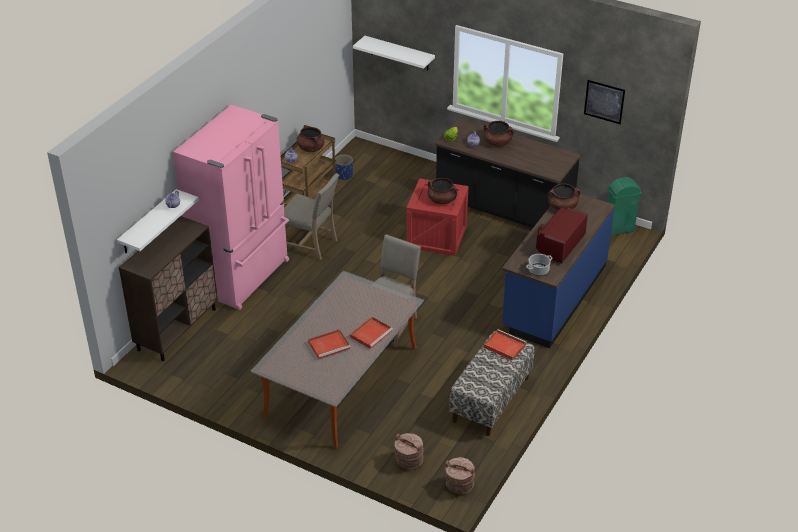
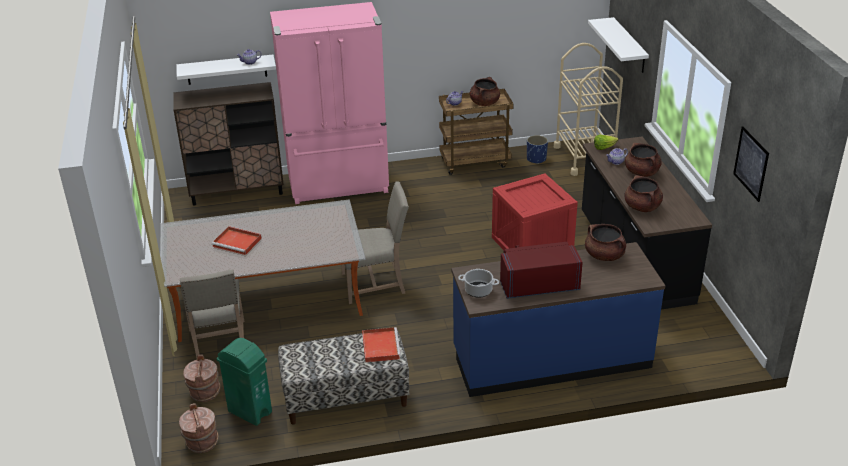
camera: 50 degrees right, 5 degrees down
(310, 244) = (423, 191): beige chair -> beige chair (219, 345)
(371, 333) = (280, 255): red tray -> none
(372, 157) = (584, 158): none -> beige cart
(442, 200) = (535, 200): brown cooking pot -> brown cooking pot (642, 207)
(618, 229) = (725, 345): green trash can -> green trash can (250, 411)

